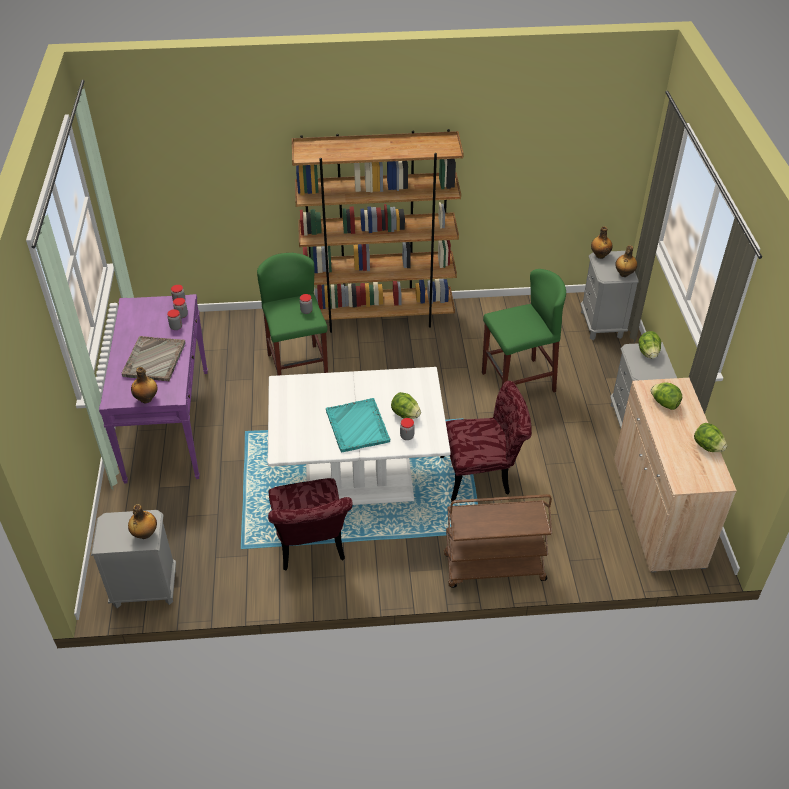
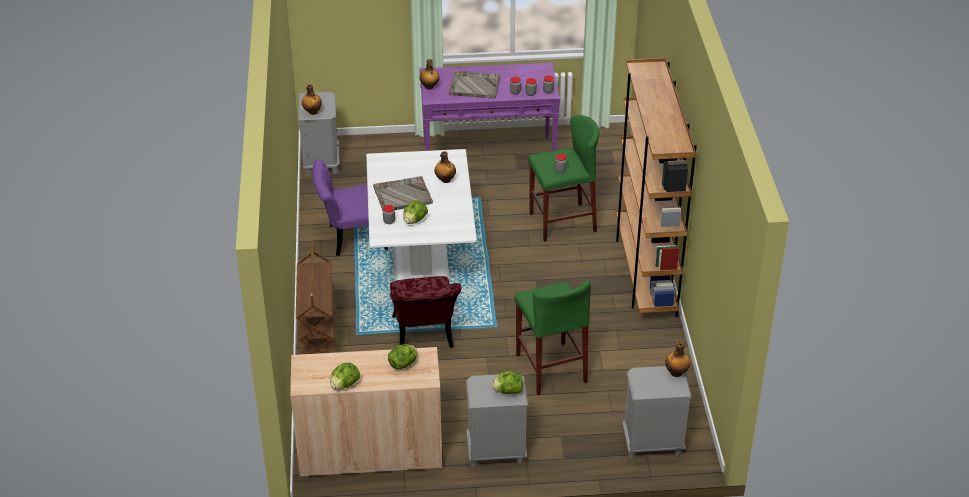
camera: 90 degrees right, 5 degrees down
(311, 548) = (350, 238): red chair -> purple chair
(357, 427) = (402, 195): turquoise tray -> grey tray
(624, 274) = (643, 388): bottle -> bottle (445, 180)

